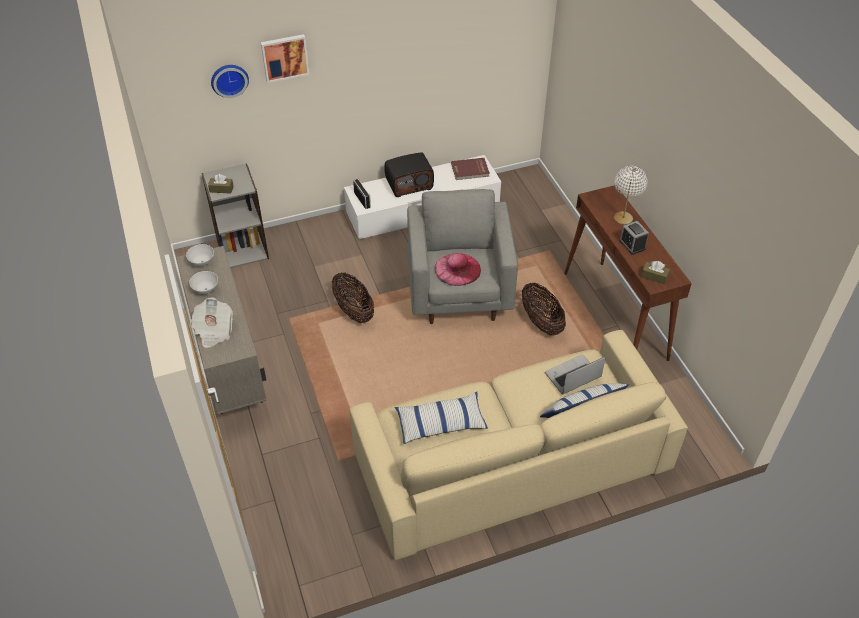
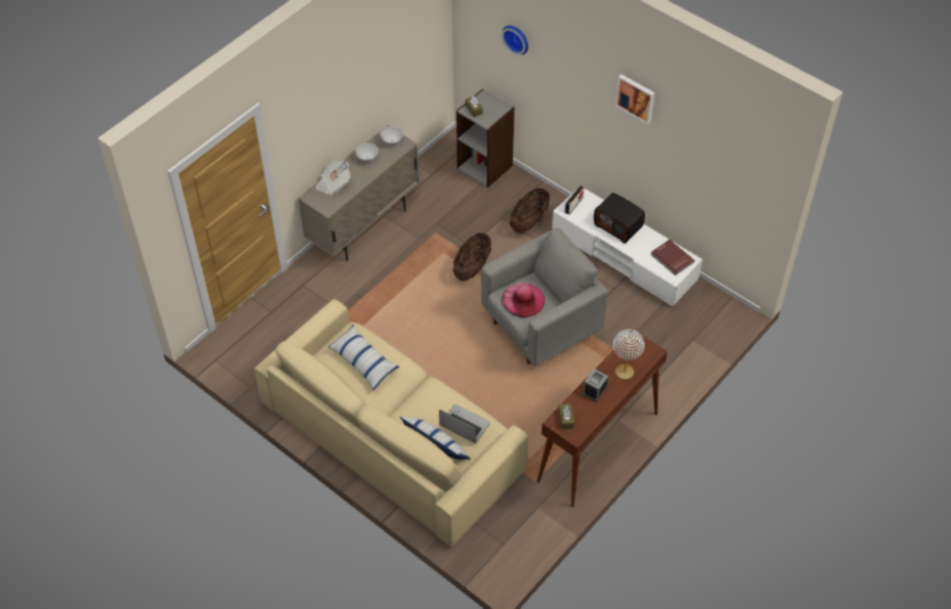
camera: 60 degrees right, 5 degrees up
(284, 57) = (558, 52): picture -> picture (636, 98)
(541, 322) = (550, 397): basket -> basket (529, 222)

